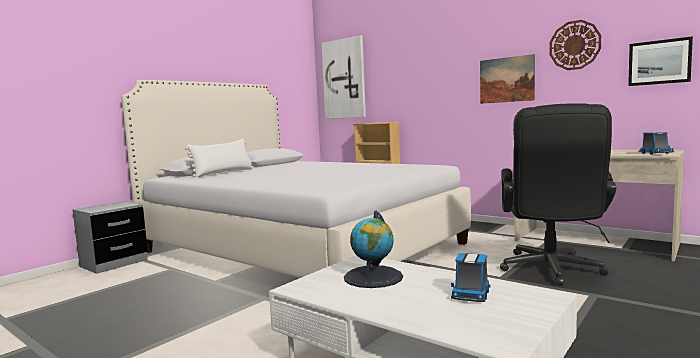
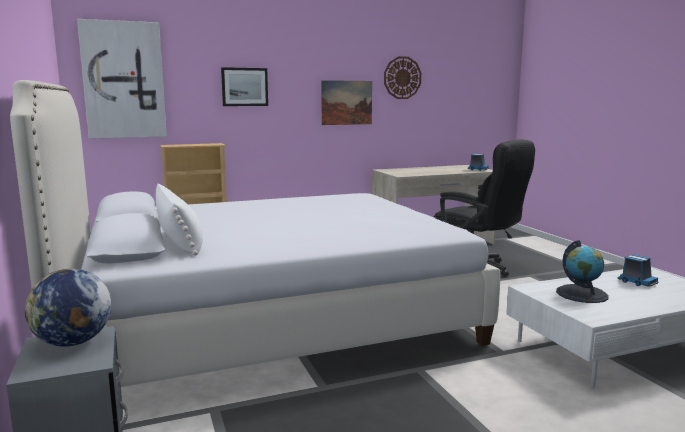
camera: 60 degrees left, 5 degrees up
(118, 205) = (72, 343): none -> globe
(659, 62) = (454, 99): picture -> picture (244, 87)

